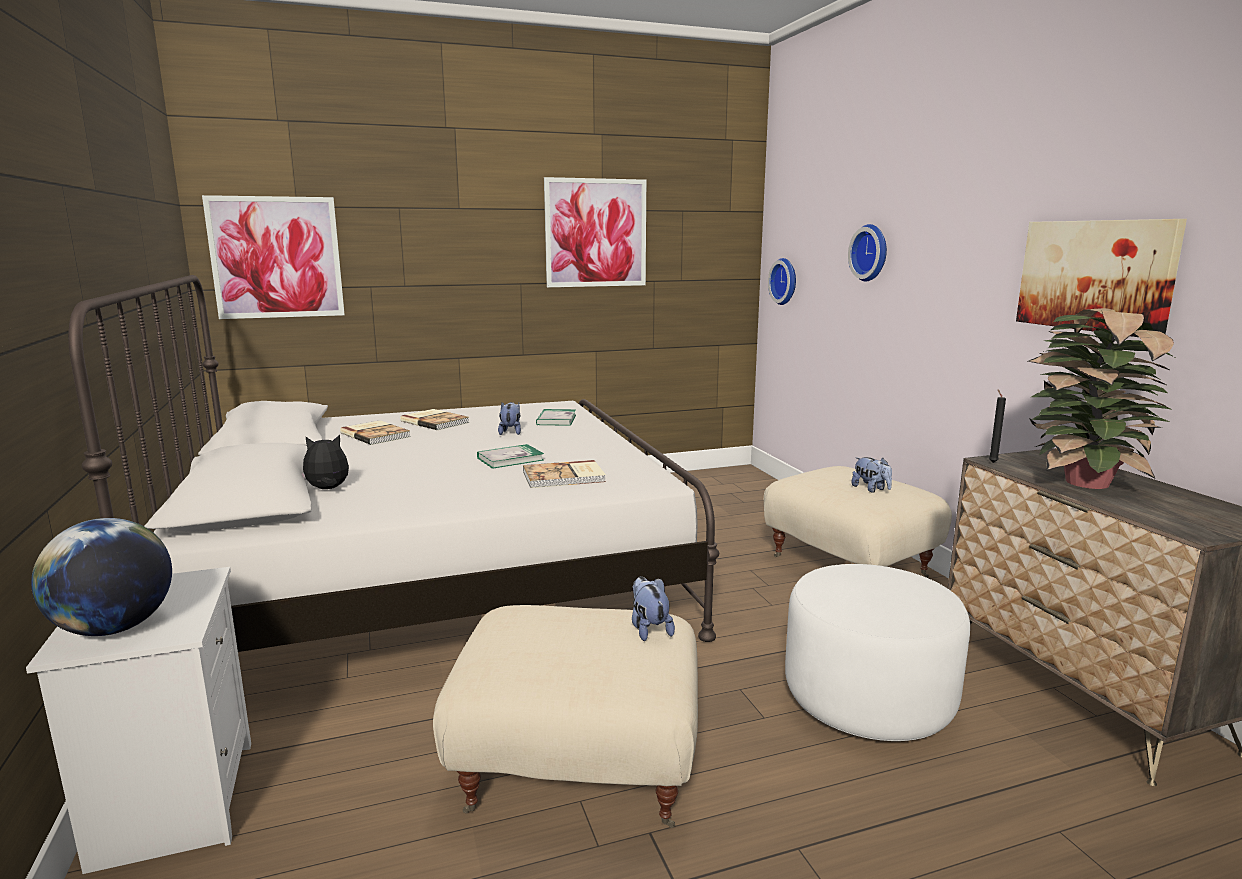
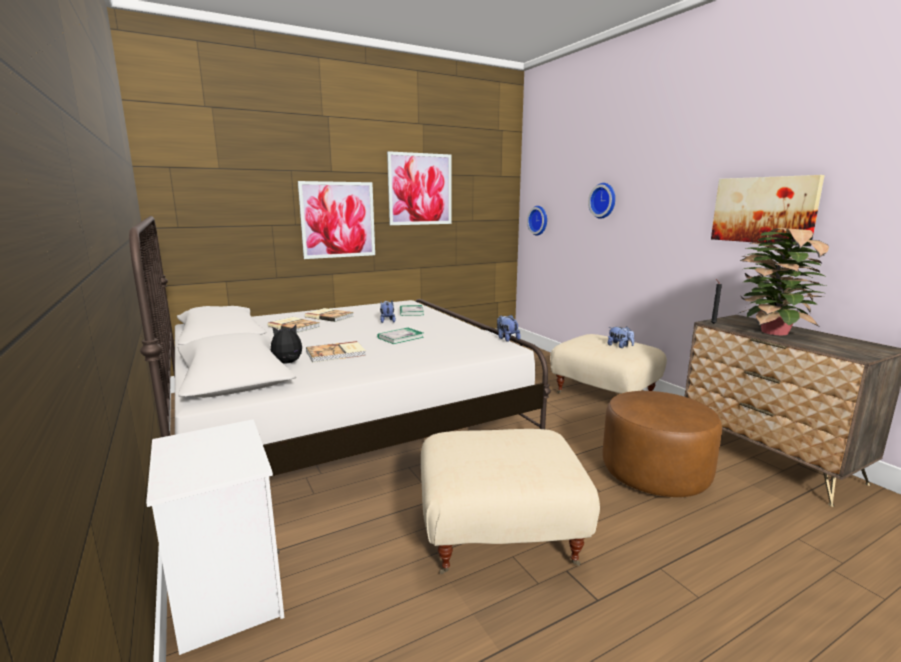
camera: 10 degrees left, 0 degrees up
(114, 628) = (197, 468): globe -> none
(276, 257) = (205, 204): picture -> picture (338, 220)
(564, 477) = (446, 347): book -> book (336, 353)
(649, 629) = (543, 439): plush toy -> plush toy (506, 339)
(868, 699) = (655, 473): white ottoman -> brown ottoman

